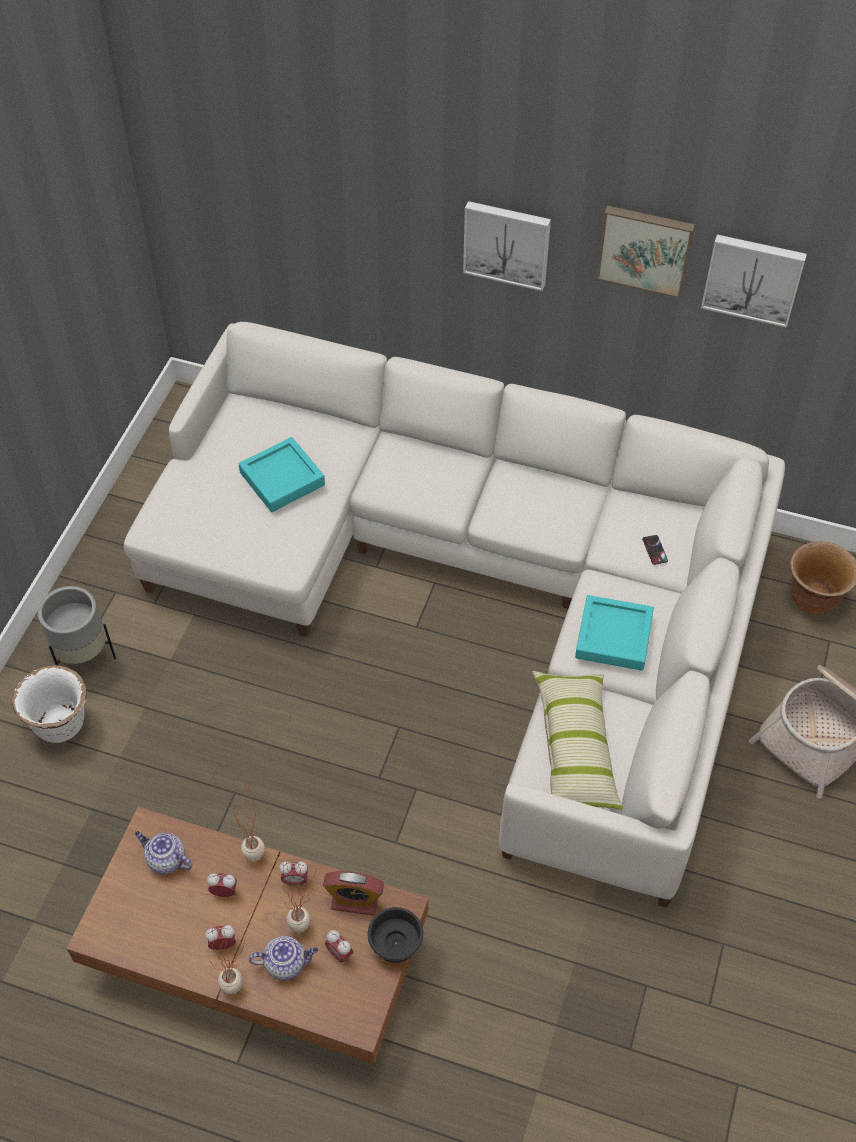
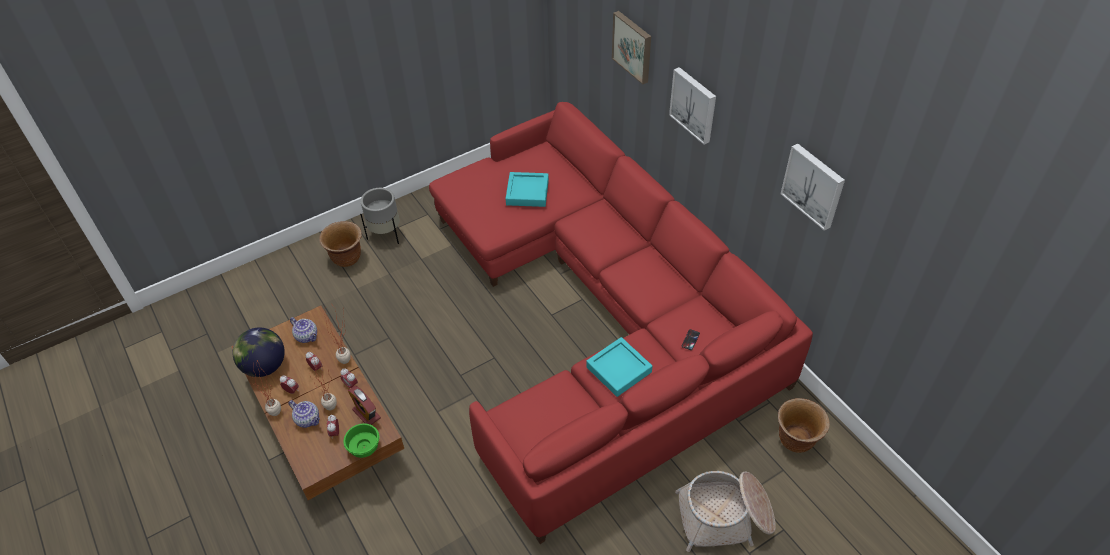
camera: 40 degrees right, 5 degrees down
(61, 725) = (347, 258): white planter -> brown planter
(148, 940) = (265, 366): none -> globe
(165, 860) = (307, 336): teapot -> teapot turned 150 degrees clockwise
(396, 941) = (365, 446): black bowl -> green bowl
(477, 591) = (600, 316): white sofa -> red sofa
(575, 748) = (540, 412): pillow -> none
(645, 249) = (760, 138): picture -> picture (633, 46)

